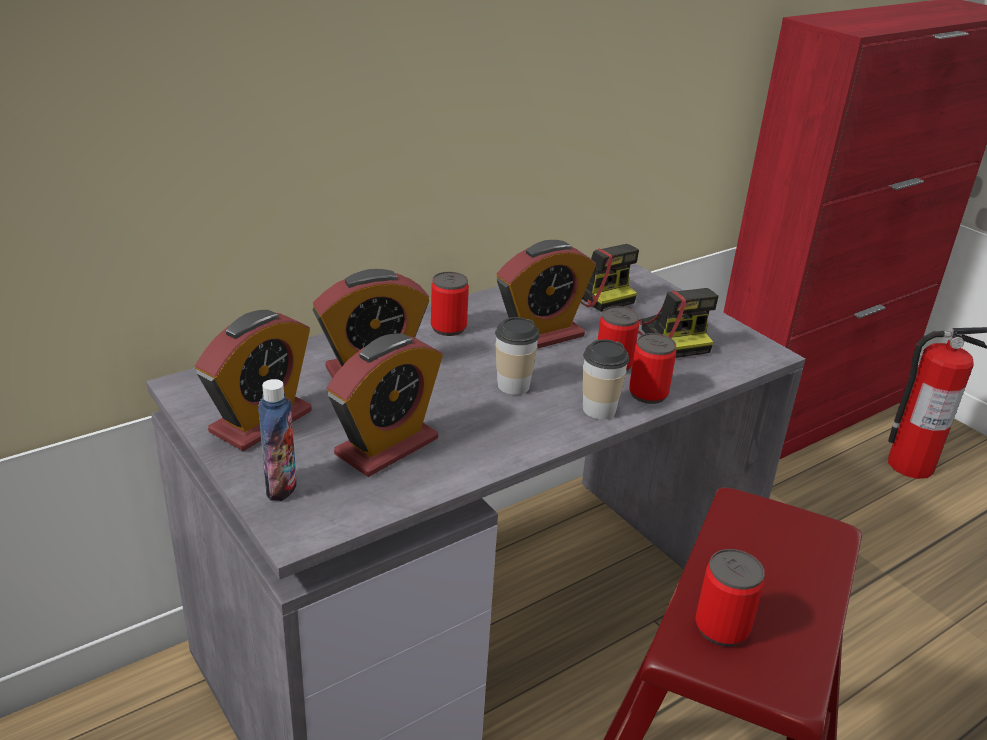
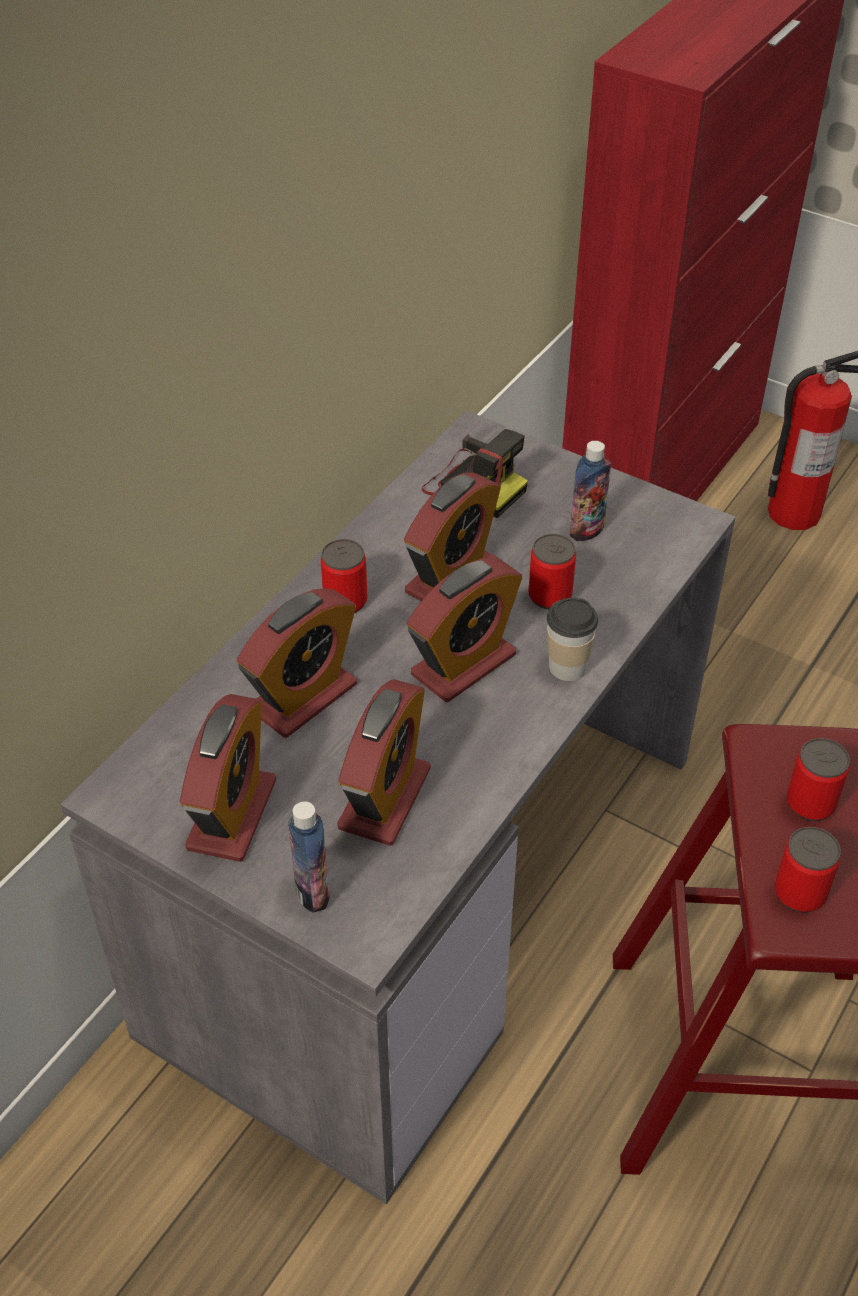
camera: 20 degrees left, 15 degrees up
(513, 385) = (463, 665): cup -> alarm clock
(648, 394) = (605, 626): can -> can (810, 803)
(670, 336) = (587, 530): camera -> bottle

